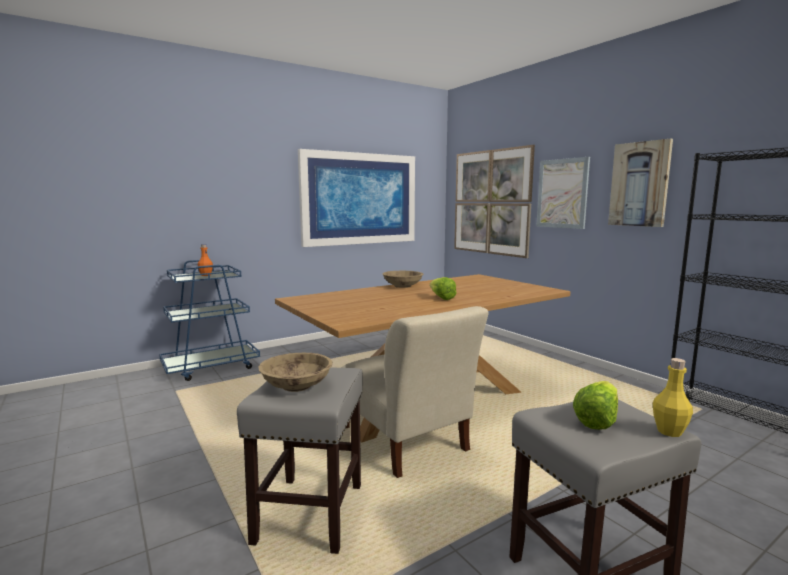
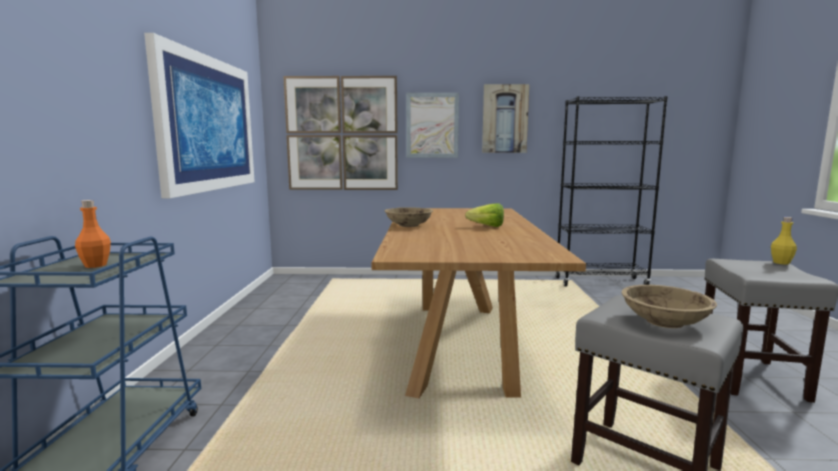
camera: 55 degrees left, 0 degrees up
(405, 441) = (536, 376): beige chair -> none
(597, 420) = (761, 269): lettuce -> none

